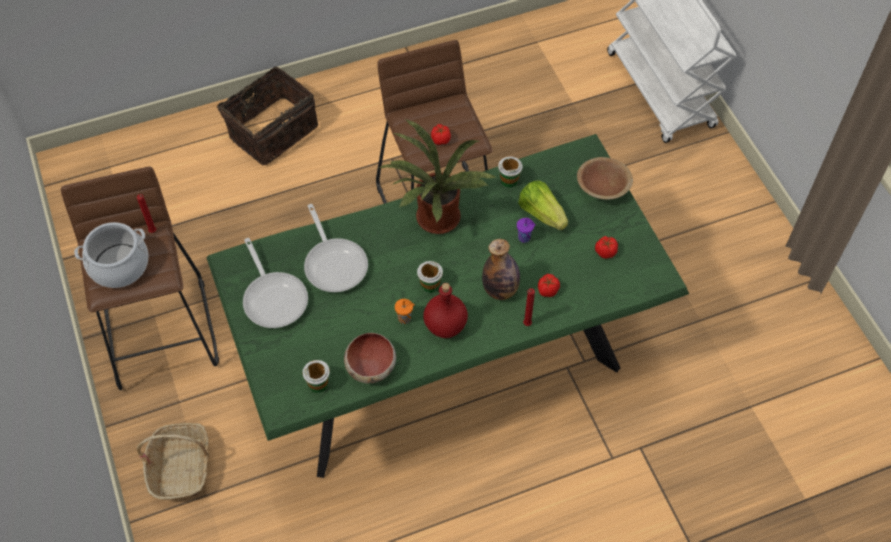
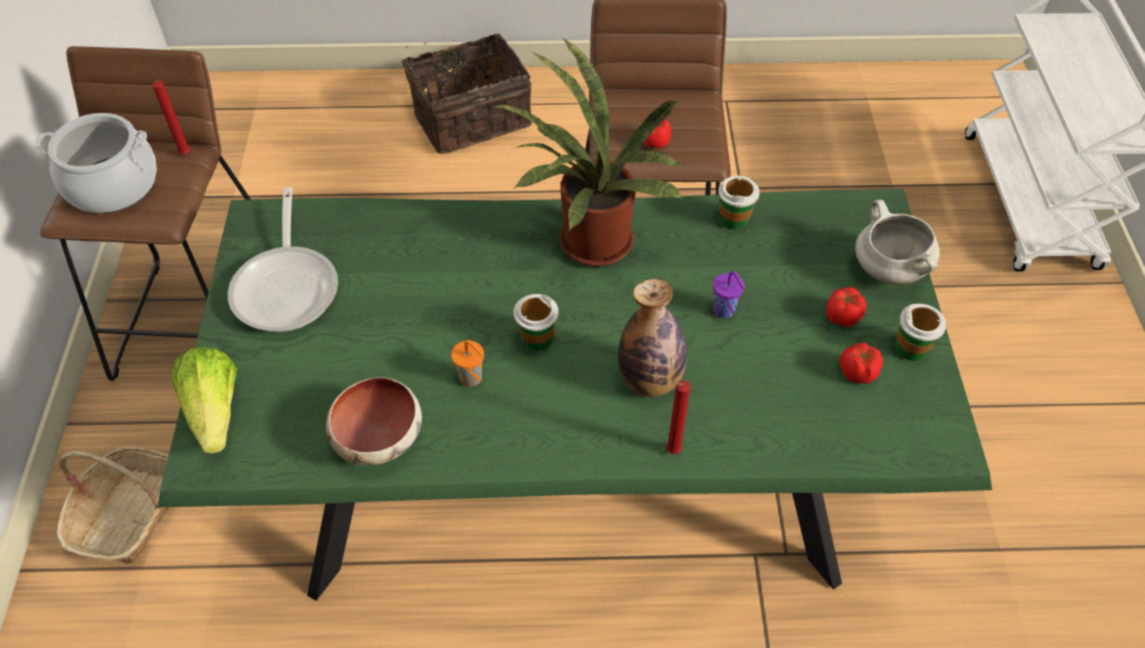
camera: 20 degrees right, 5 degrees down
(318, 384) = (280, 439): cup -> cup (911, 348)
(334, 263) = (405, 263): frying pan -> none
(446, 325) = (533, 410): red bottle -> none
(542, 214) = (768, 282): lettuce -> lettuce (215, 412)
(547, 290) = (731, 405): tomato -> tomato (842, 316)
(602, 187) = (887, 269): brown bowl -> white cooking pot

